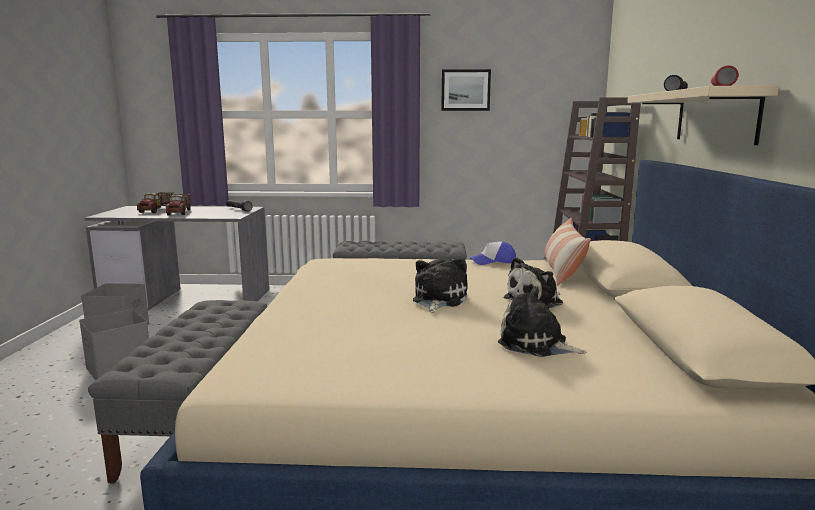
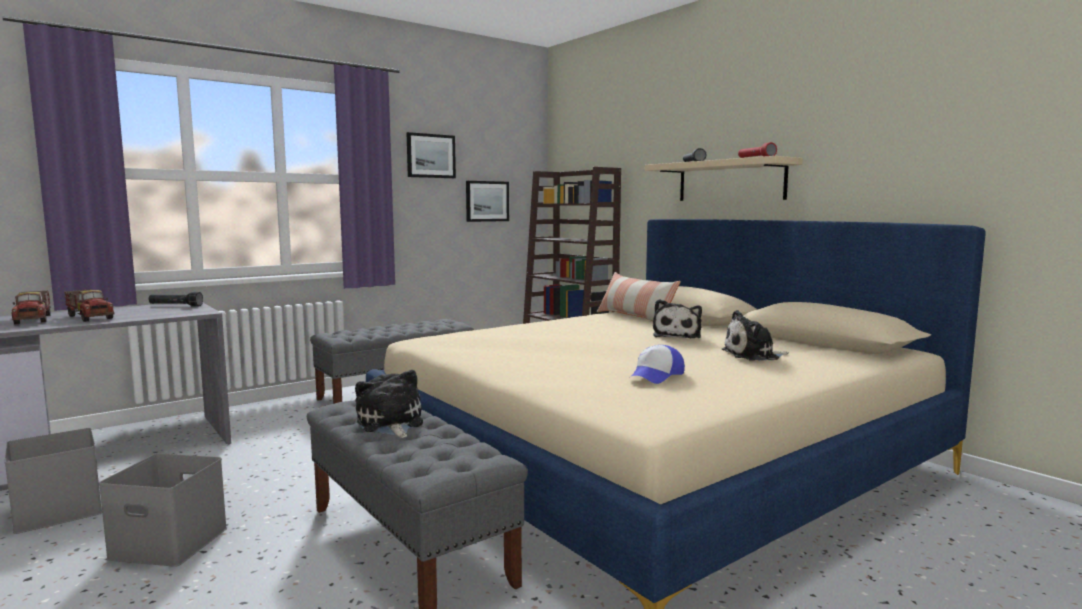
camera: 40 degrees left, 5 degrees down
(438, 300) = (620, 345): plush toy -> plush toy (390, 424)
(493, 261) = (570, 319): cap -> cap (656, 376)
(525, 132) = (487, 201): none -> picture

